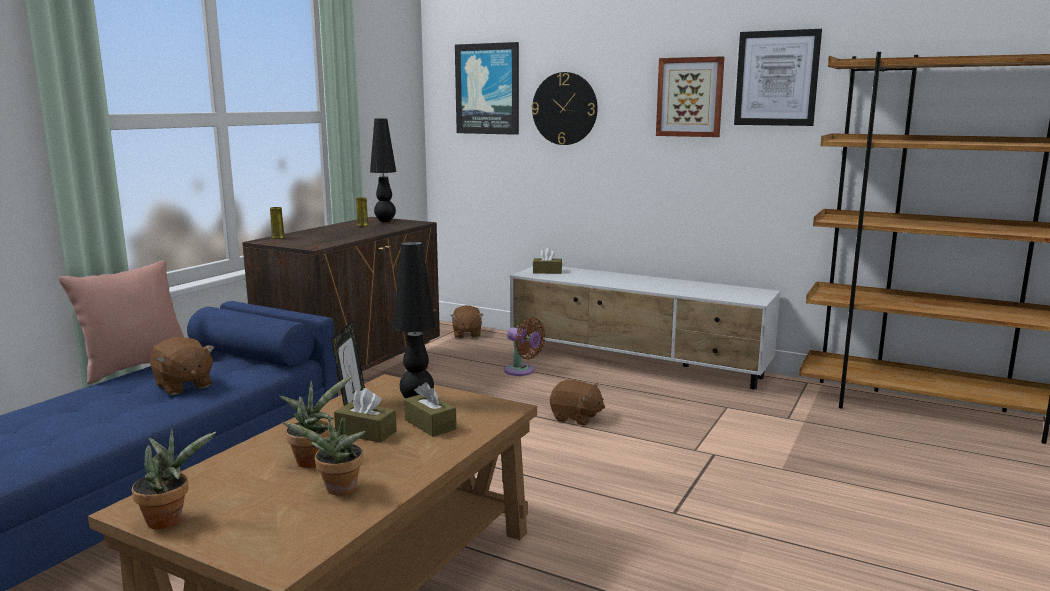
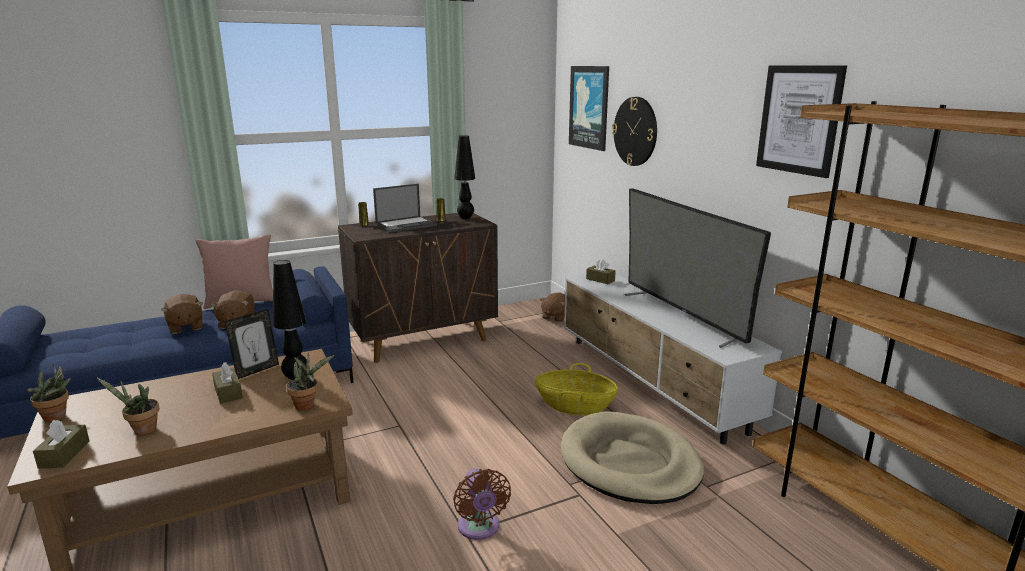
camera: 35 degrees right, 5 degrees up
(313, 459) = (172, 403): potted plant -> potted plant (307, 404)
(333, 232) = (406, 225): none -> laptop
(430, 424) = (267, 399): brown tissue box -> brown tissue box (64, 454)
(522, 371) = (546, 363): brown fan -> brown fan (479, 528)
(576, 418) = (523, 418): brown plush toy -> brown plush toy (185, 327)
(604, 396) = (575, 406): none -> basket
(668, 283) = (681, 315): none -> television
(690, 97) = (724, 131): picture -> none
(713, 421) = (629, 463): none -> beige dog bed

